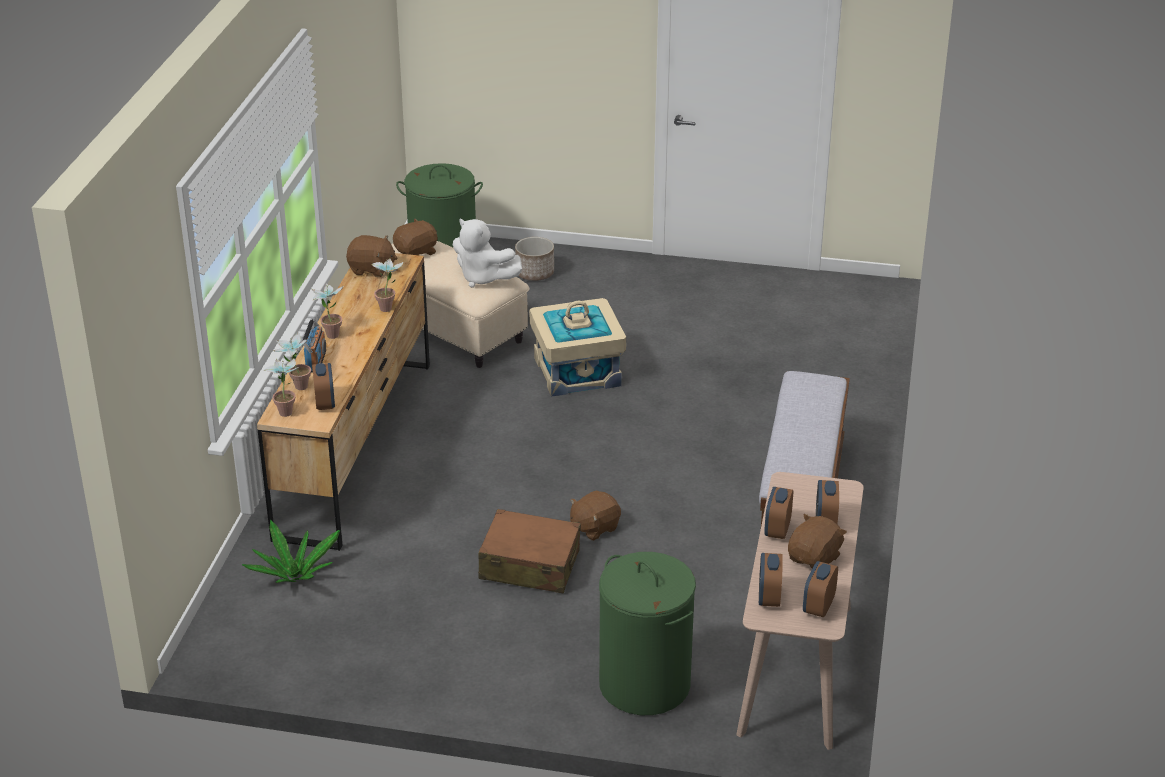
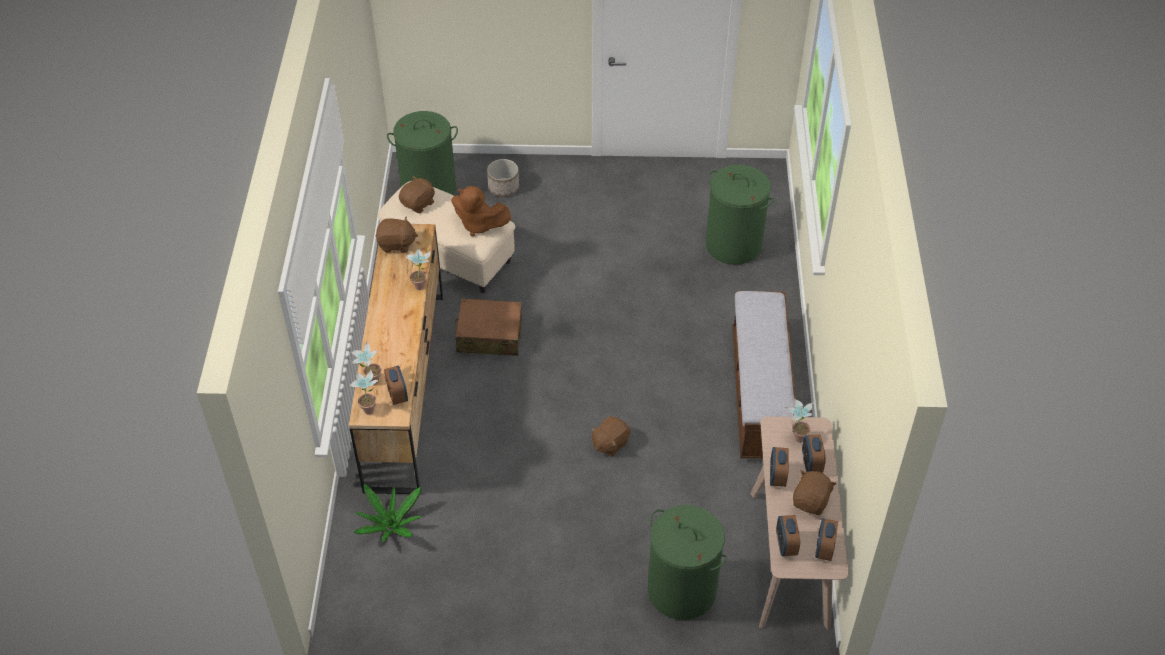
camera: 10 degrees left, 15 degrees up
(316, 361) = (378, 351): radio -> none
(331, 333) = (382, 319): potted plant -> potted plant (797, 435)
(483, 278) = (479, 224): white plush toy -> brown plush toy
(529, 565) = (569, 488): brown suitcase -> brown suitcase (489, 335)
(577, 371) = (560, 287): beige storage box -> none
(807, 353) = (734, 245): none -> green laundry basket

